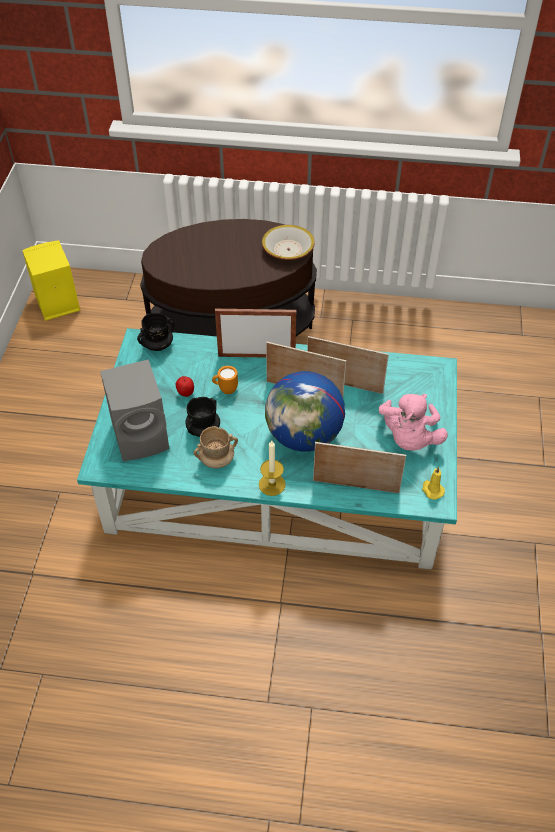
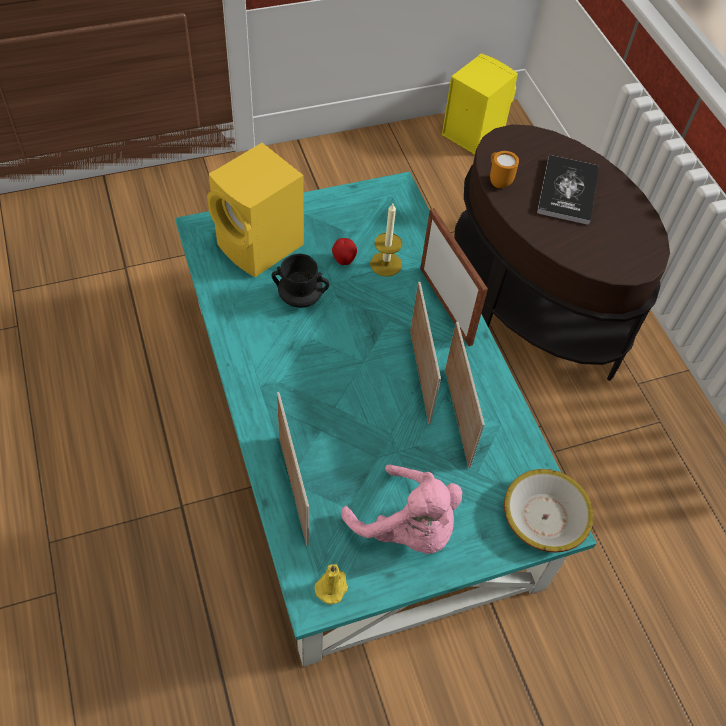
camera: 60 degrees right, 5 degrees up
(142, 436) = (261, 247): grey speaker -> yellow speaker
(158, 345) = (400, 207): black mug -> none
(217, 460) = (262, 328): beige mug -> none
(221, 250) = (567, 191): none -> book
(225, 389) = (372, 295): orange mug -> orange mug (498, 181)
(272, 484) = (252, 396): candle -> candle (386, 264)
(288, 250) = (621, 256): bowl -> bowl (544, 517)
(304, 436) = (344, 403): globe -> none
(409, 438) = (407, 527): pink plush toy -> pink plush toy turned 120 degrees counterclockwise

